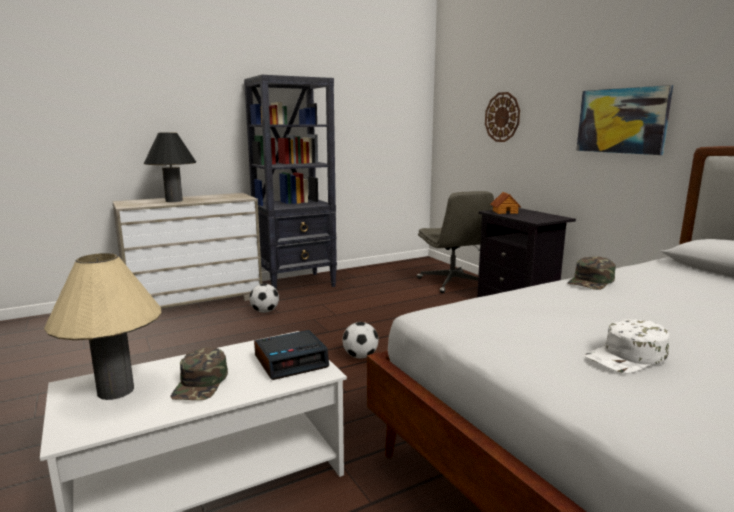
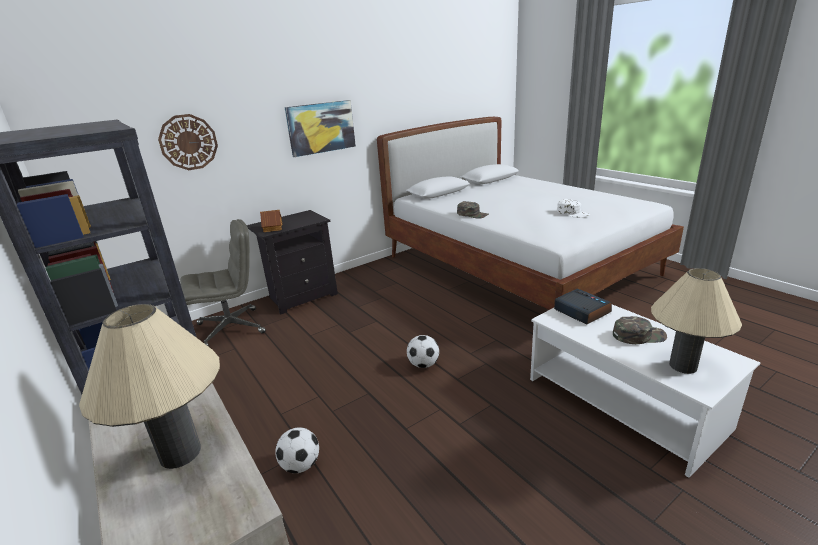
camera: 95 degrees left, 10 degrees up
(174, 201) = (180, 453): black table lamp -> beige table lamp

